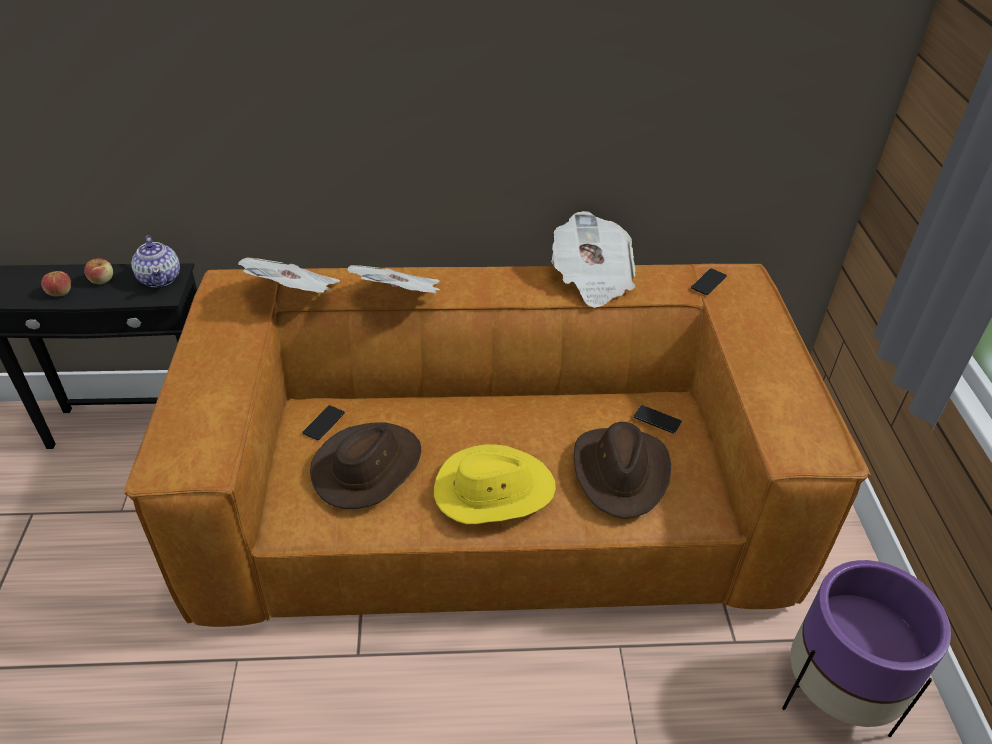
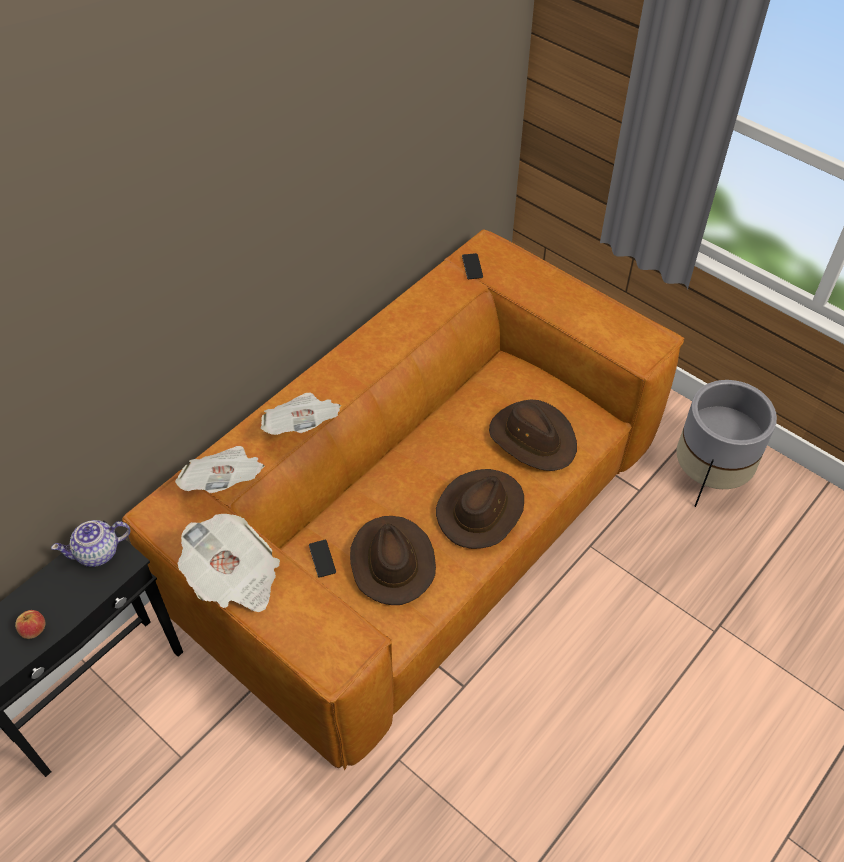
camera: 45 degrees left, 10 degrees up
(102, 280) = (52, 592): apple -> none
(160, 278) = (98, 552): teapot -> teapot turned 135 degrees clockwise
(493, 490) = (481, 510): yellow hat -> brown hat
(592, 280) = (403, 317): newspaper -> newspaper (234, 578)
(657, 420) = (512, 386): phone -> none
(835, 695) = (708, 477): purple planter -> grey planter

